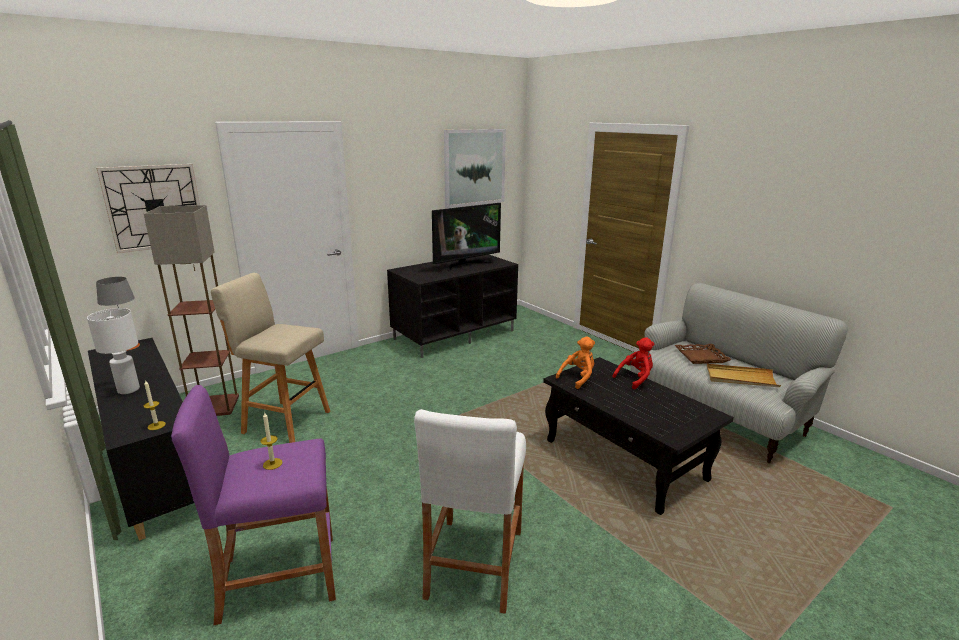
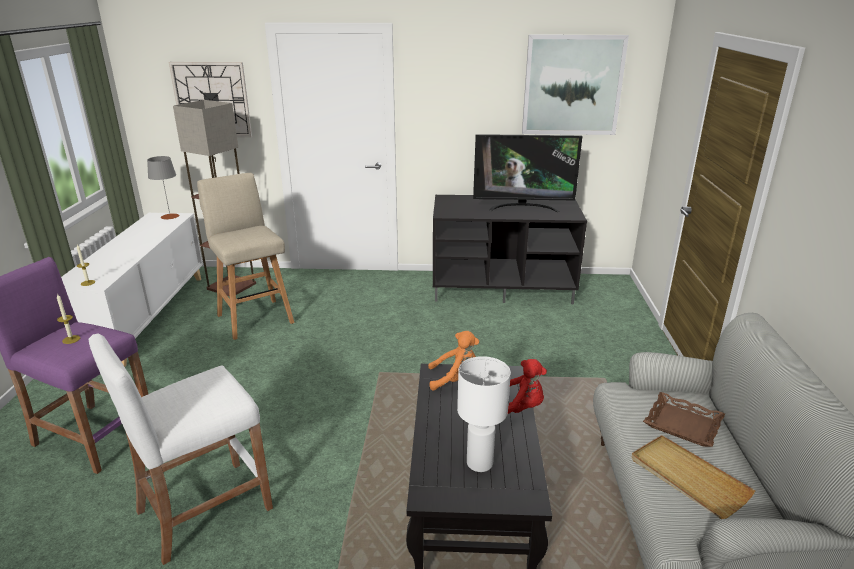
camera: 40 degrees right, 5 degrees up
(128, 390) = (118, 250): white table lamp -> white table lamp (479, 463)
(154, 464) = (146, 316): black cabinet -> white cabinet

